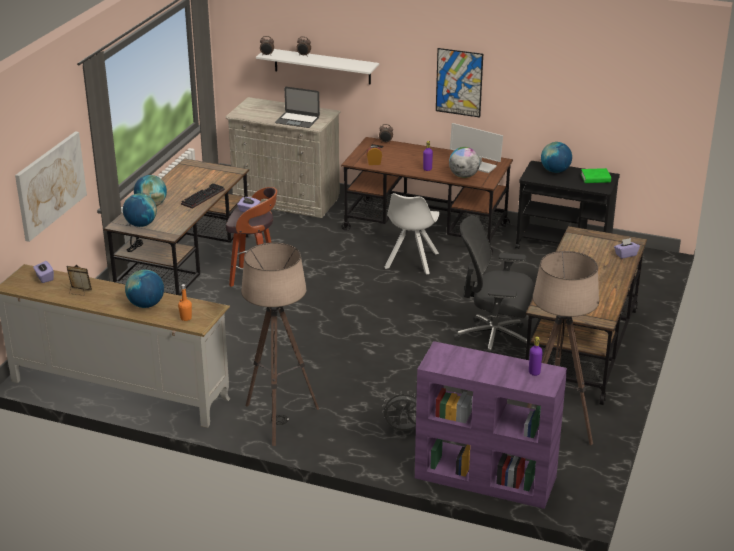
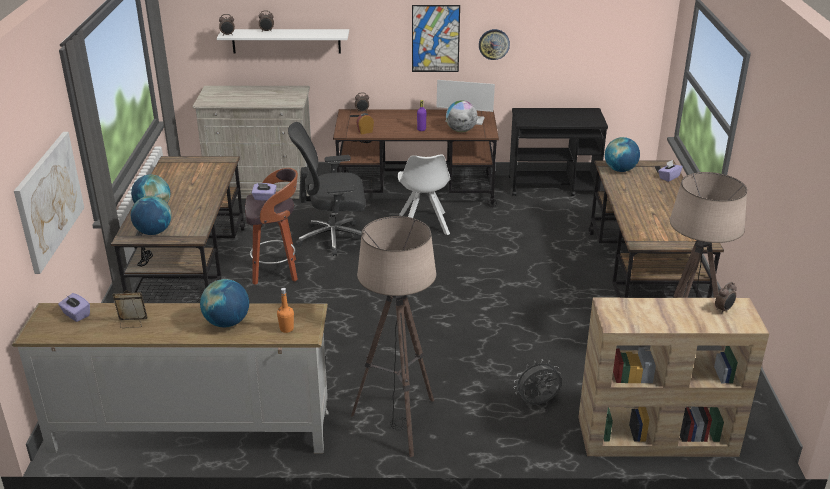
camera: 20 degrees left, 0 degrees up
(203, 196) = (207, 191): keyboard -> none
(297, 120) = (272, 100): laptop -> none
(485, 478) = (657, 437): purple bookcase -> brown bookcase
(495, 338) = (556, 285): office chair -> office chair (334, 238)
(515, 95) = (494, 44): none -> wall clock
(534, 372) = (723, 310): purple bottle -> alarm clock
(555, 171) = (542, 114): globe -> globe (620, 170)
(595, 178) = (583, 115): green book -> none

